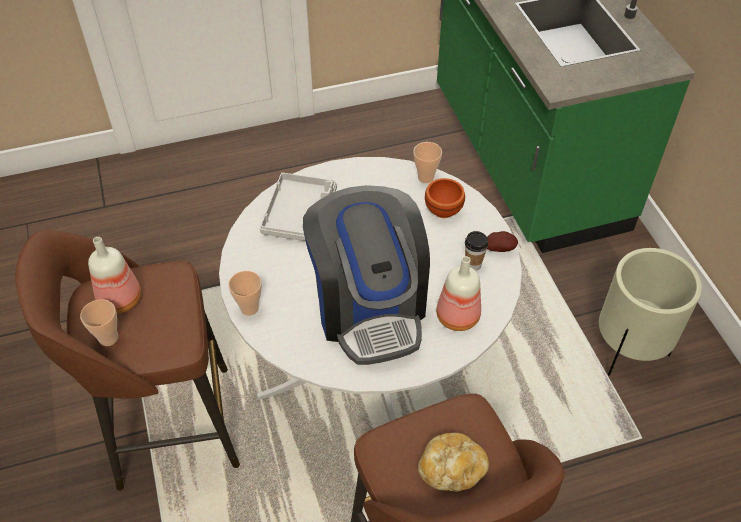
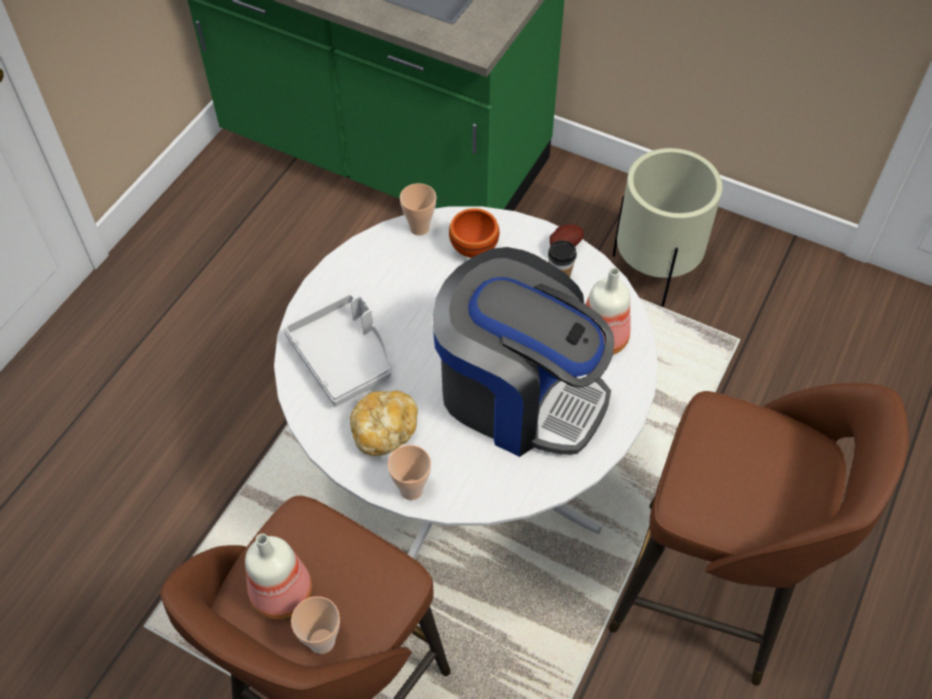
camera: 45 degrees left, 5 degrees up
(451, 469) = (761, 472): bread -> bread (384, 430)

